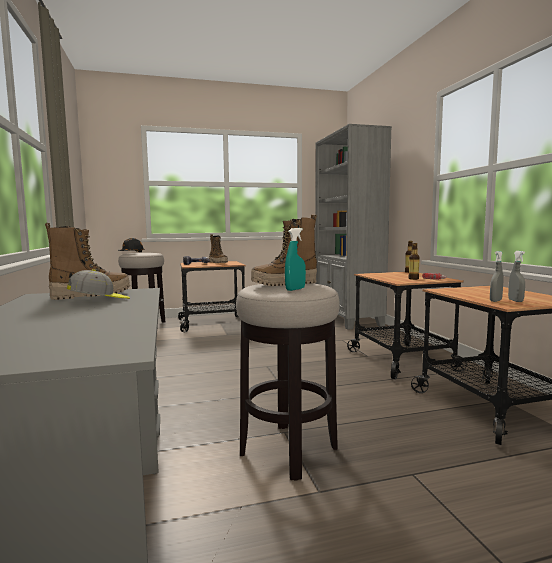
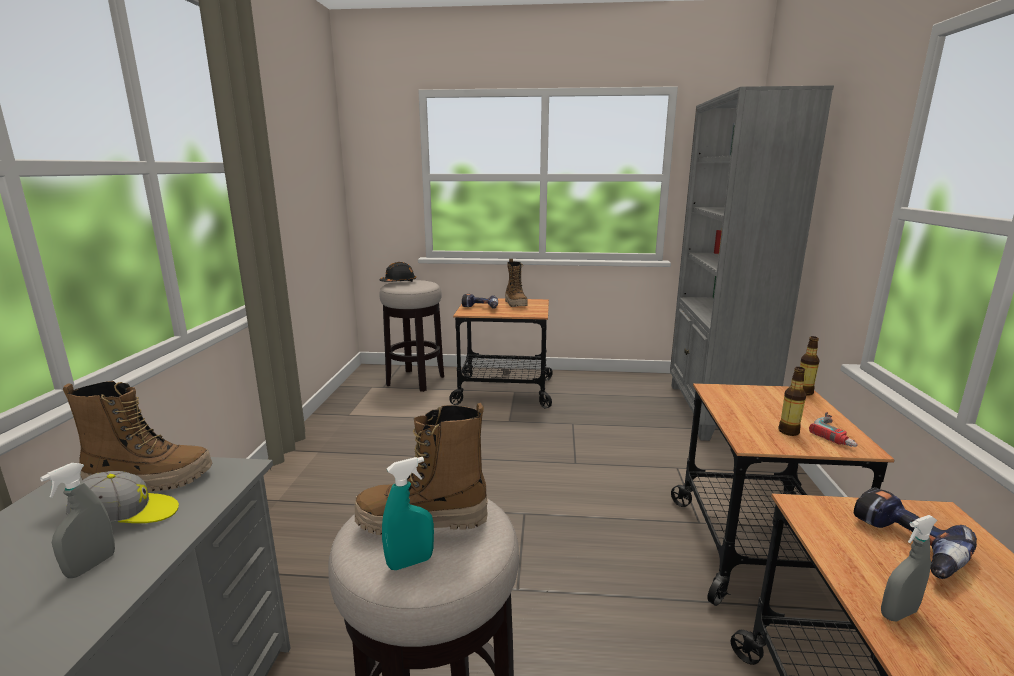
camera: 20 degrees right, 10 degrees up
(485, 292) = (904, 546): none -> power drill
(515, 301) = (952, 627): grey spray bottle -> grey spray bottle (91, 566)

